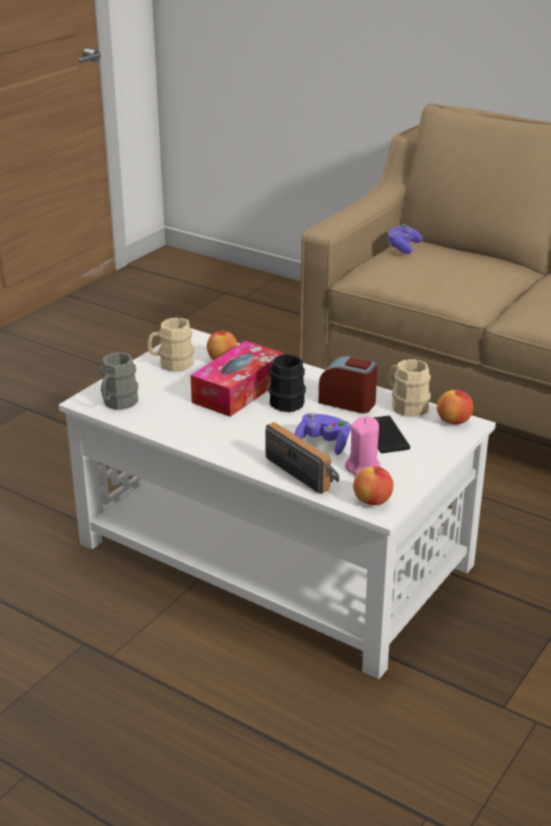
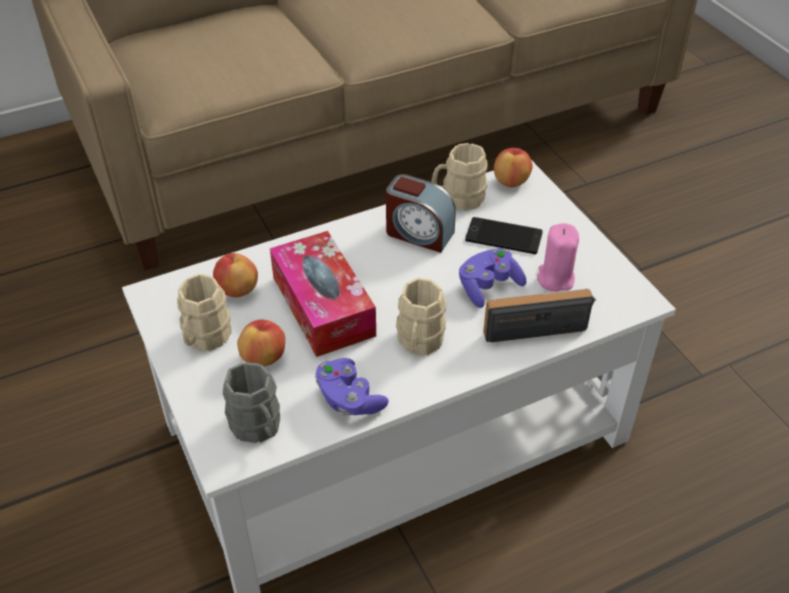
camera: 60 degrees left, 15 degrees up
(239, 433) = (419, 343): none -> beige mug
(288, 400) = (378, 275): black mug -> none
(348, 402) = (418, 233): alarm clock -> alarm clock turned 120 degrees counterclockwise
(373, 501) = (620, 298): apple -> apple (263, 357)
(403, 247) = (145, 49): purple game controller -> purple game controller (349, 399)

